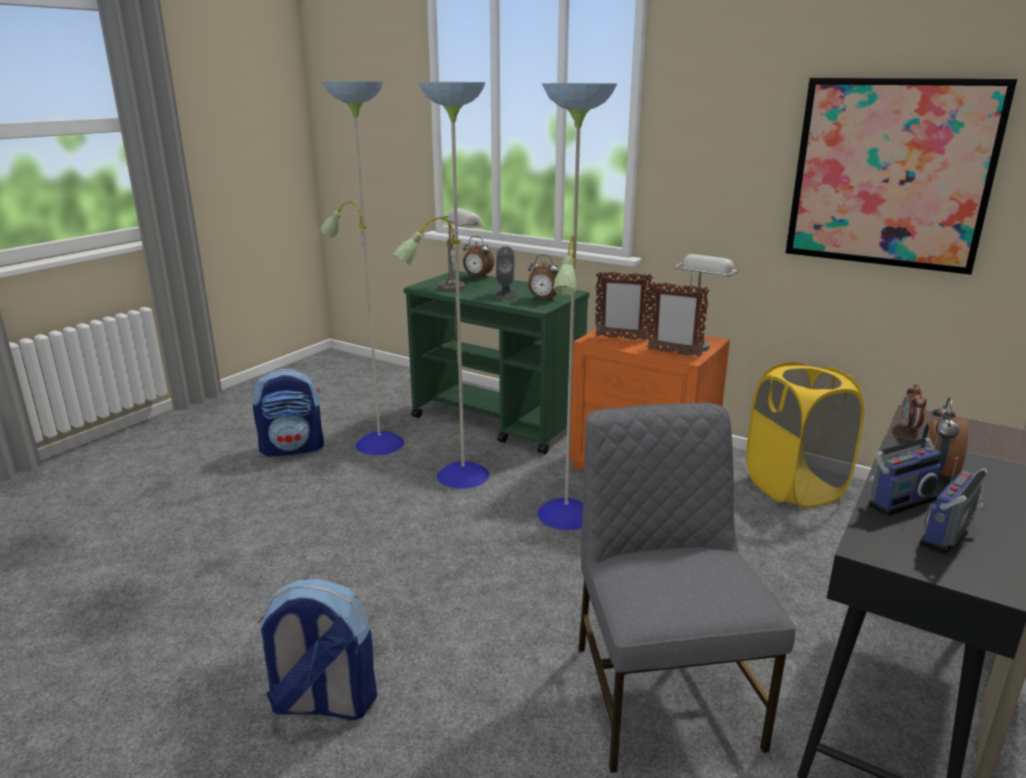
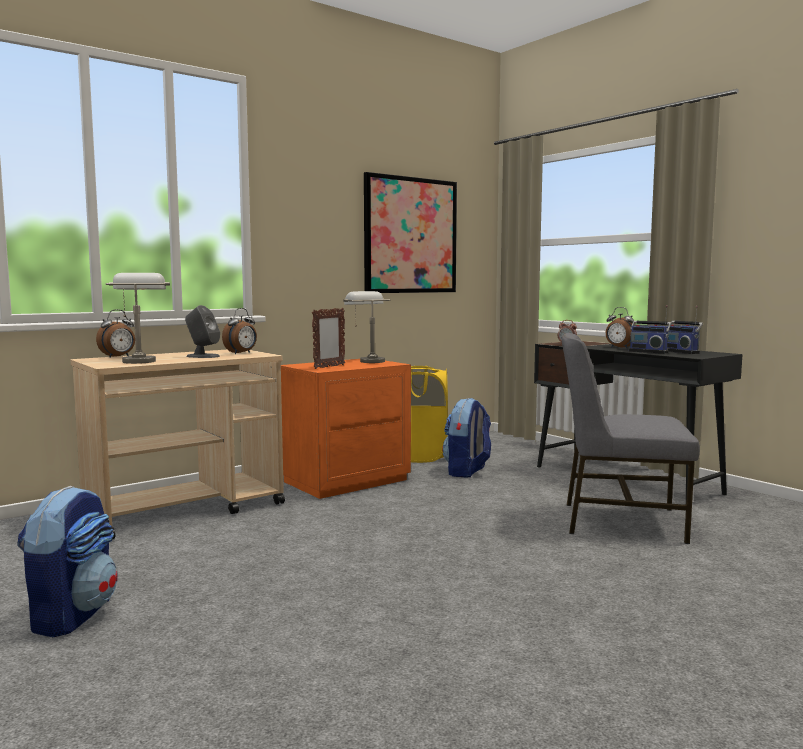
camera: 70 degrees left, 15 degrees down
(322, 703) = (617, 626): backpack -> backpack (467, 471)
(460, 476) = (281, 537): floor lamp -> none
(498, 421) = (186, 509): green cart -> beige cart
(673, 353) = (379, 364): picture frame -> none
(898, 501) = (649, 351): radio -> radio turned 135 degrees clockwise

